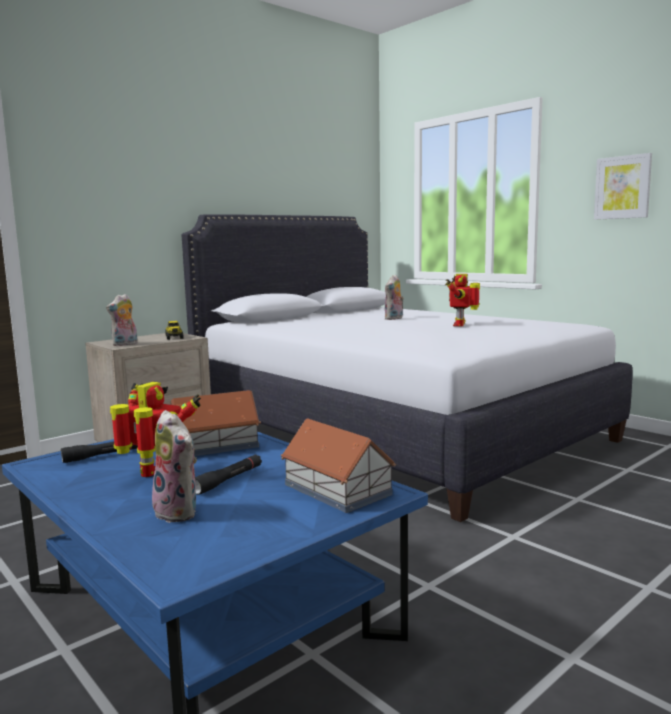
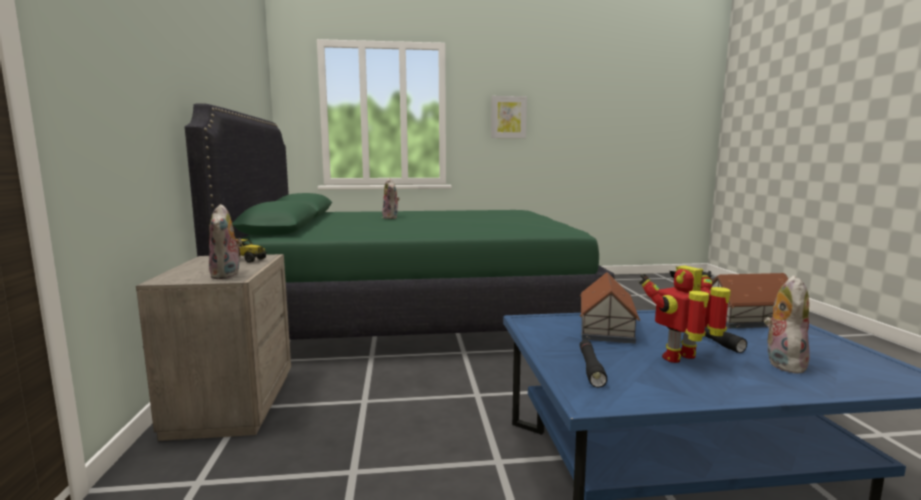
camera: 55 degrees left, 0 degrees up
(180, 512) = (782, 363): plush toy -> plush toy turned 60 degrees counterclockwise
(393, 430) = (414, 315): white bed -> green bed
(461, 325) = (462, 216): toy robot -> none

